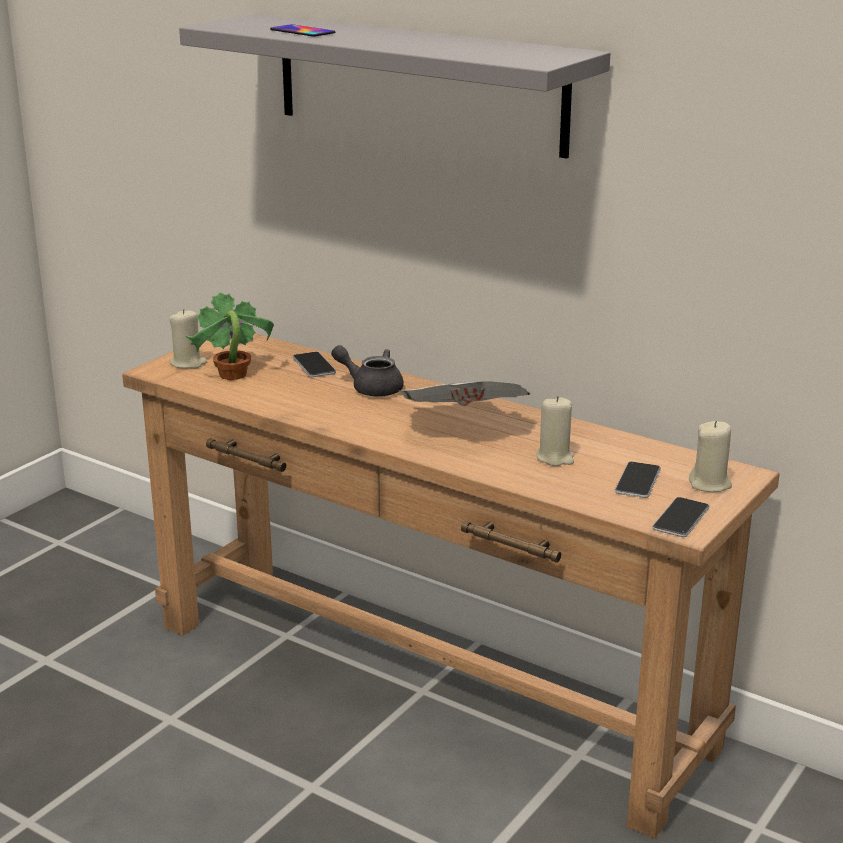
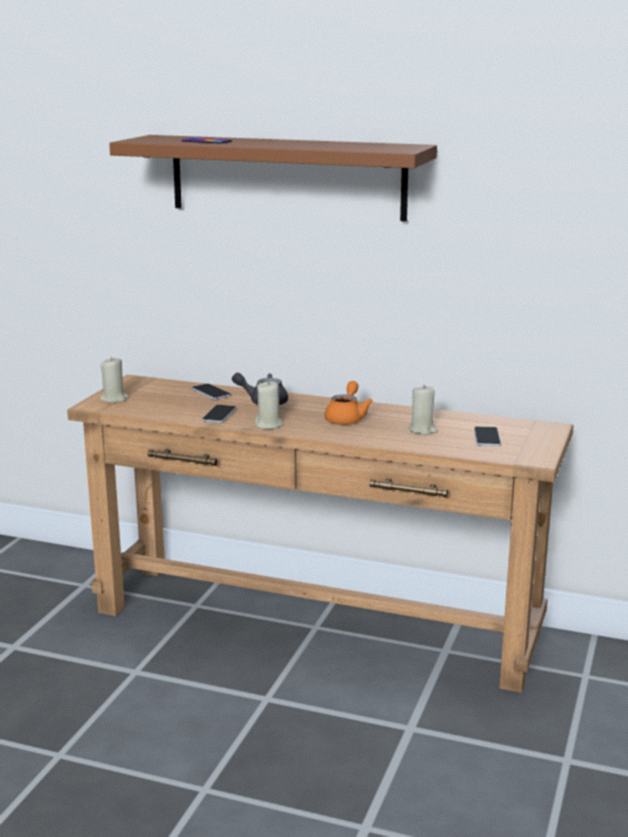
camera: 15 degrees left, 5 degrees down
(232, 375) = (154, 403): potted plant -> none
(418, 83) = (287, 177): grey shelf -> brown shelf
(463, 427) = (346, 418): newspaper -> orange teapot
(680, 518) = (529, 455): phone -> phone (219, 415)
(710, 484) = (534, 434): beige candle -> beige candle (269, 425)

